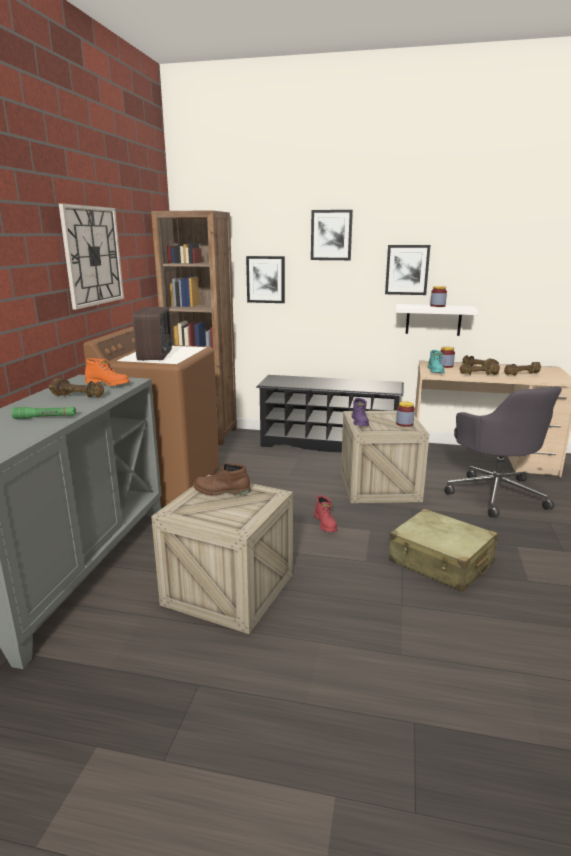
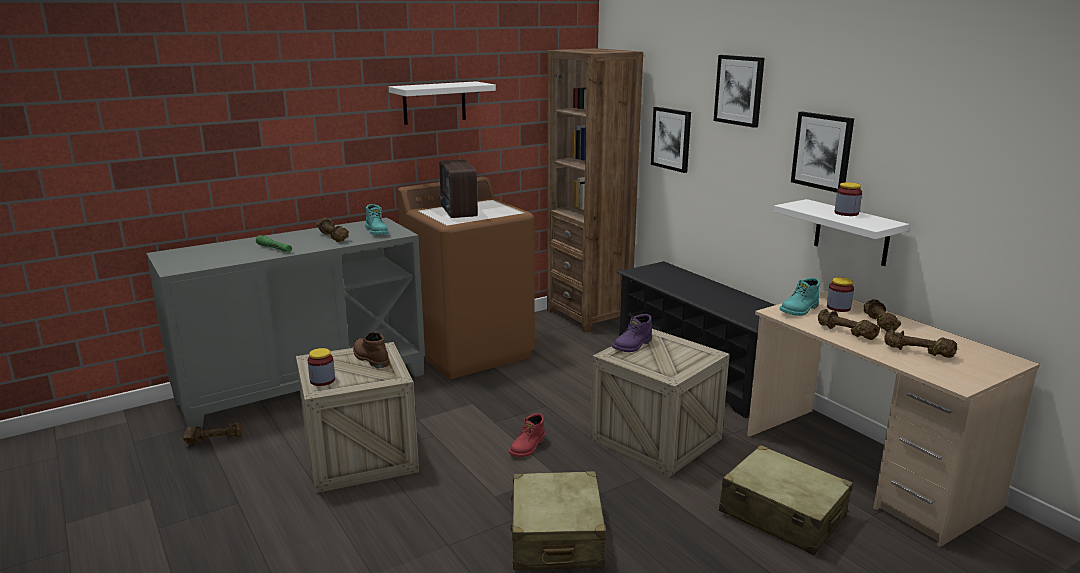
camera: 45 degrees right, 0 degrees up
(61, 655) = (214, 440): none -> brown dumbbell
(93, 256) = (434, 103): wall clock -> white shelf
(108, 384) = (377, 232): orange boot -> turquoise boot
(156, 356) = (458, 212): radio -> radio turned 120 degrees clockwise
(404, 424) = (676, 365): jar -> jar (322, 380)
(495, 493) = (782, 514): grey office chair -> beige suitcase

